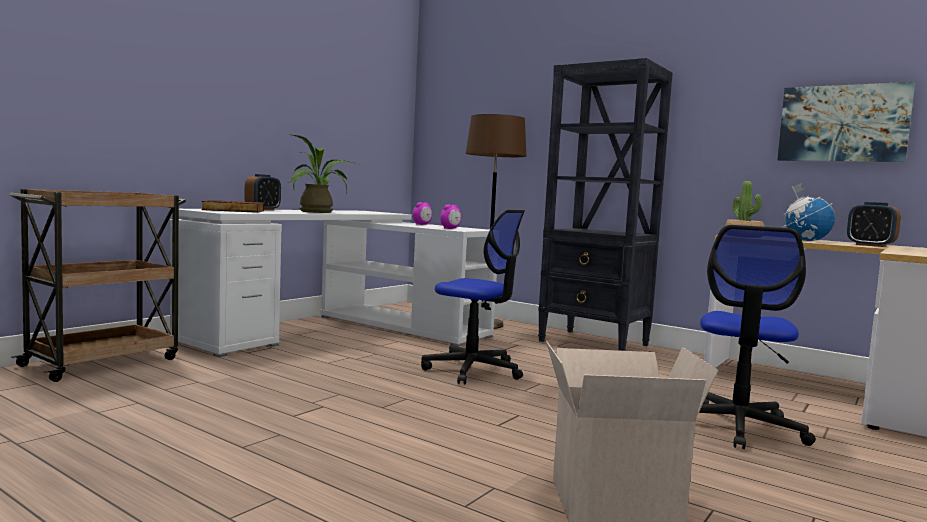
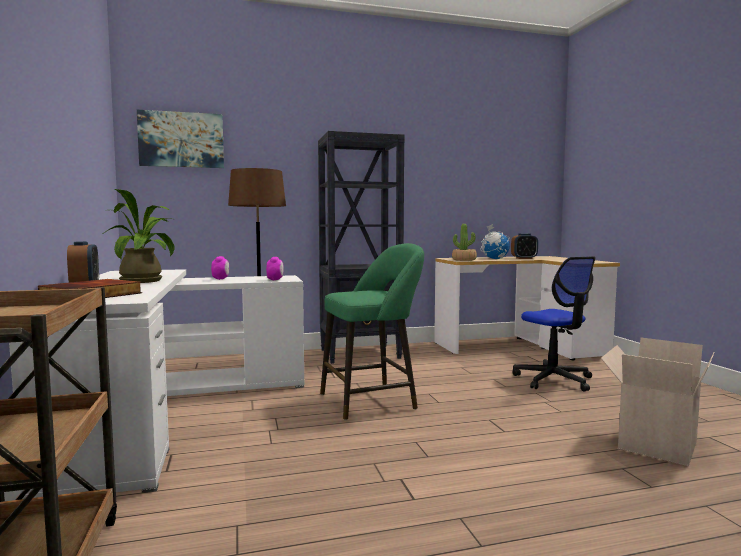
camera: 50 degrees left, 0 degrees up
(473, 370) = (372, 401): office chair -> green stool
(843, 123) = (486, 186): picture -> picture (181, 140)

